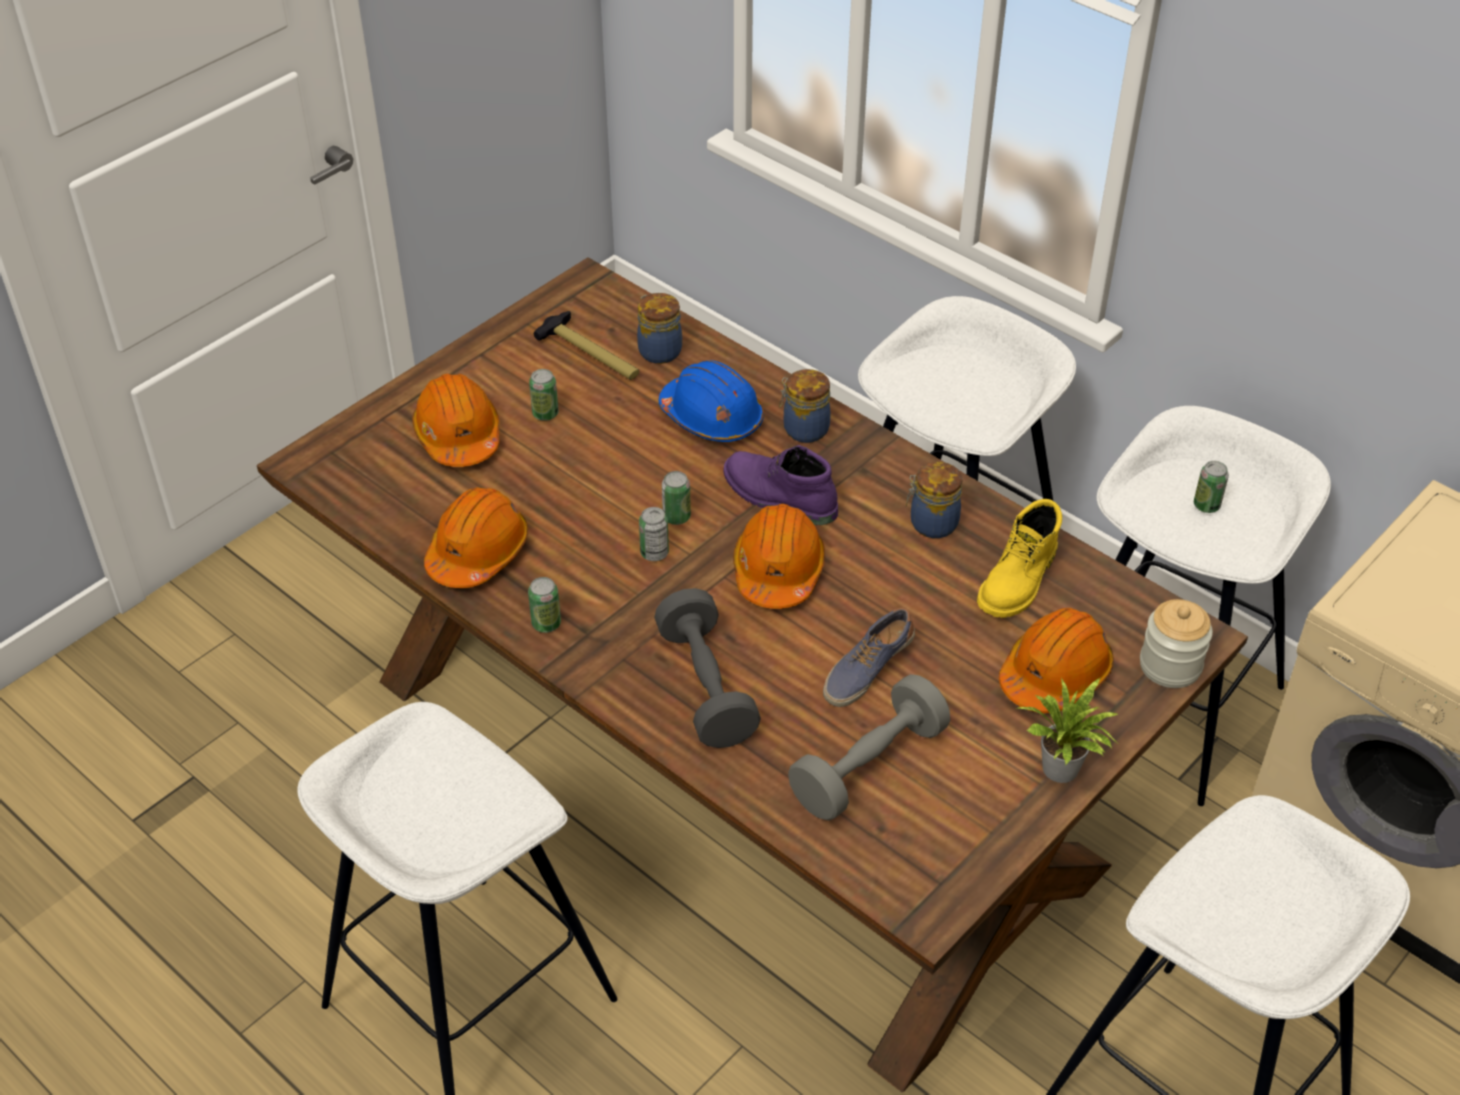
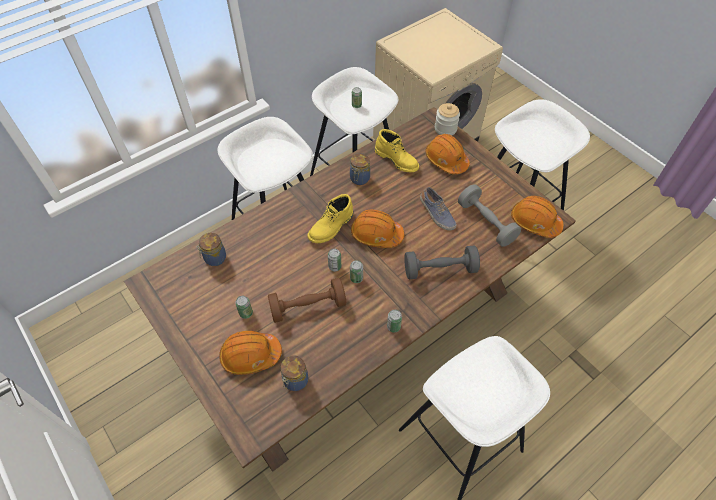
camera: 80 degrees left, 10 degrees up
(478, 552) = (340, 352): orange hard hat -> orange hard hat (534, 222)
(573, 493) = (308, 306): none -> brown dumbbell
(591, 354) = (206, 288): hammer -> none
(712, 417) = (271, 244): blue hard hat -> none
(778, 498) = (331, 227): purple boot -> yellow boot
(804, 429) = (289, 211): jar -> jar (295, 381)
(1062, 772) = (492, 168): potted plant -> none

